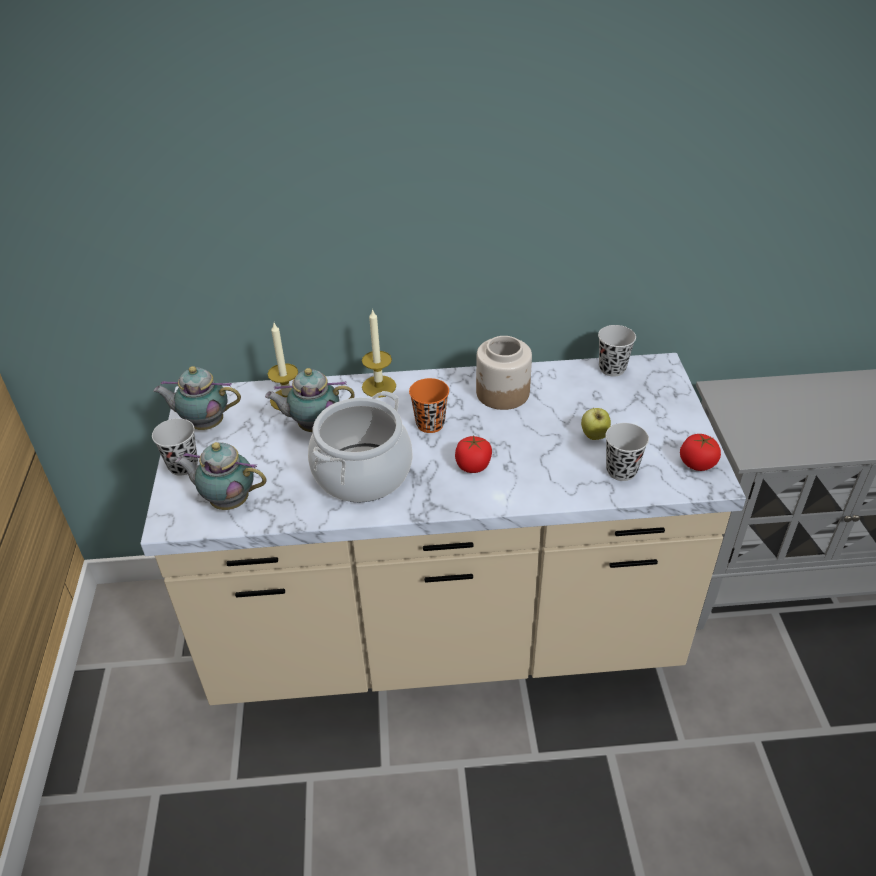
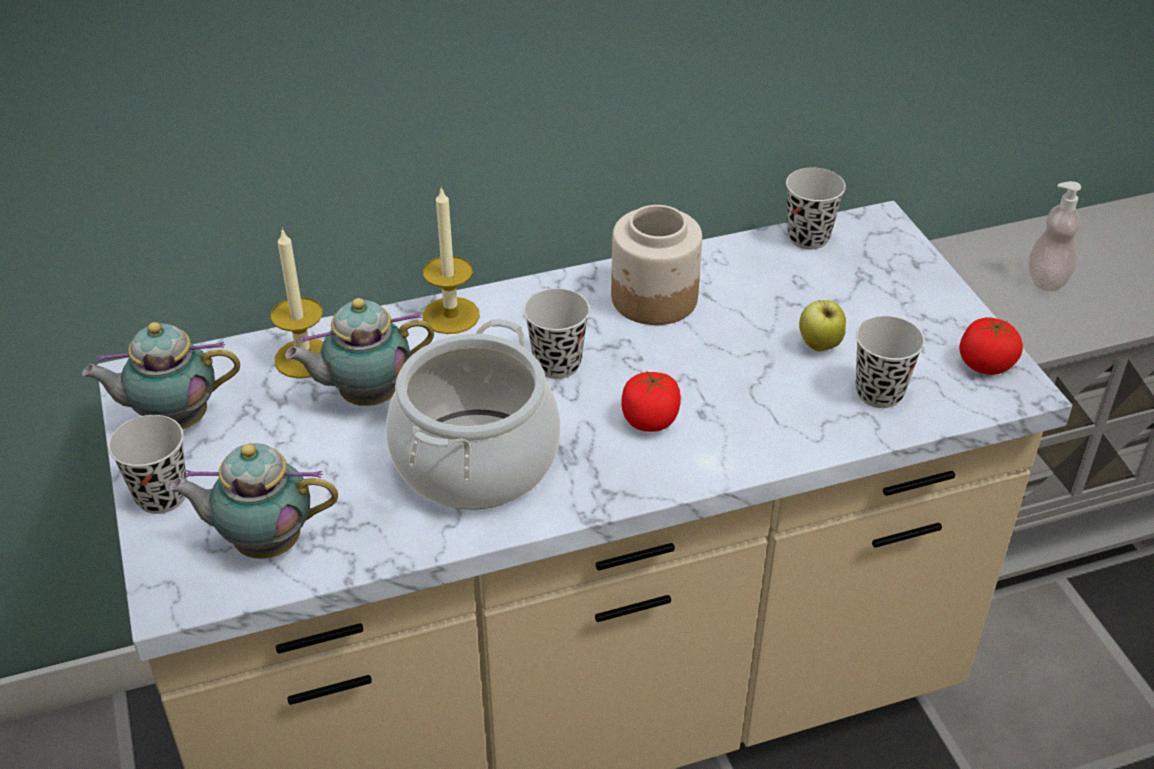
camera: 15 degrees left, 0 degrees up
(430, 424) = (557, 364): orange cup -> black cup
(772, 416) = (1047, 280): none -> soap dispenser

